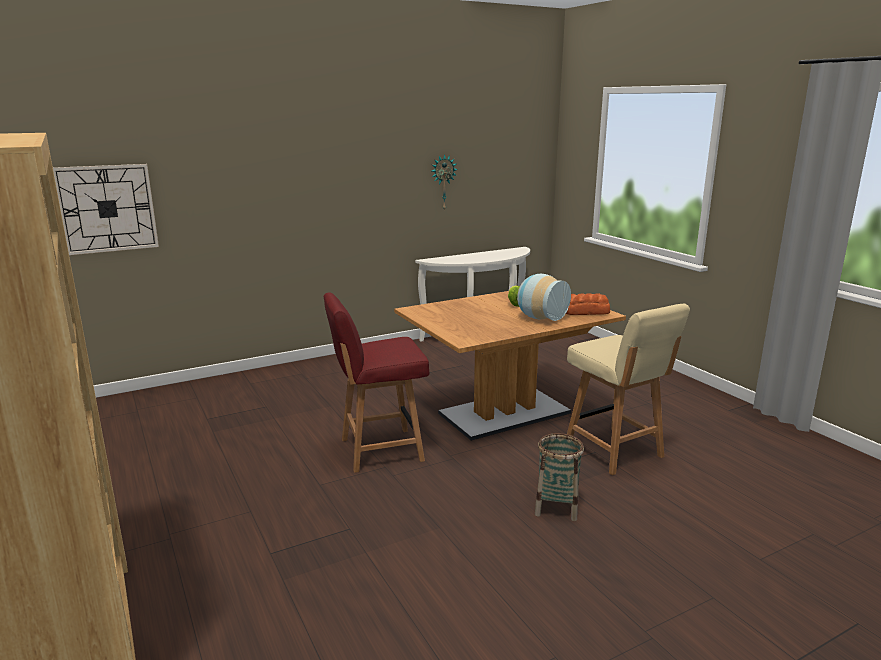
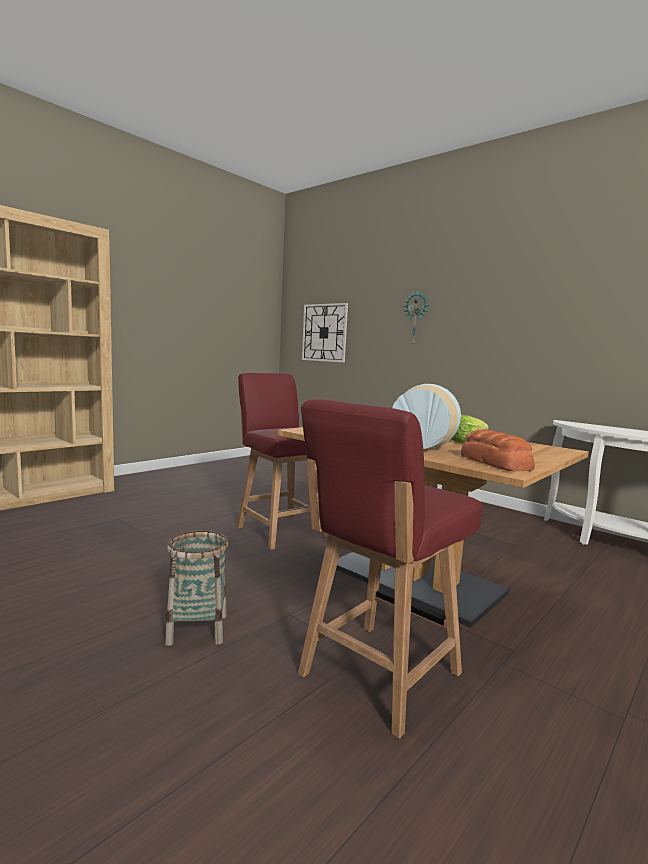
camera: 70 degrees right, 10 degrees down
(443, 182) = (615, 331): wall clock -> wall clock (416, 318)
(615, 451) = (377, 675): beige chair -> red chair

